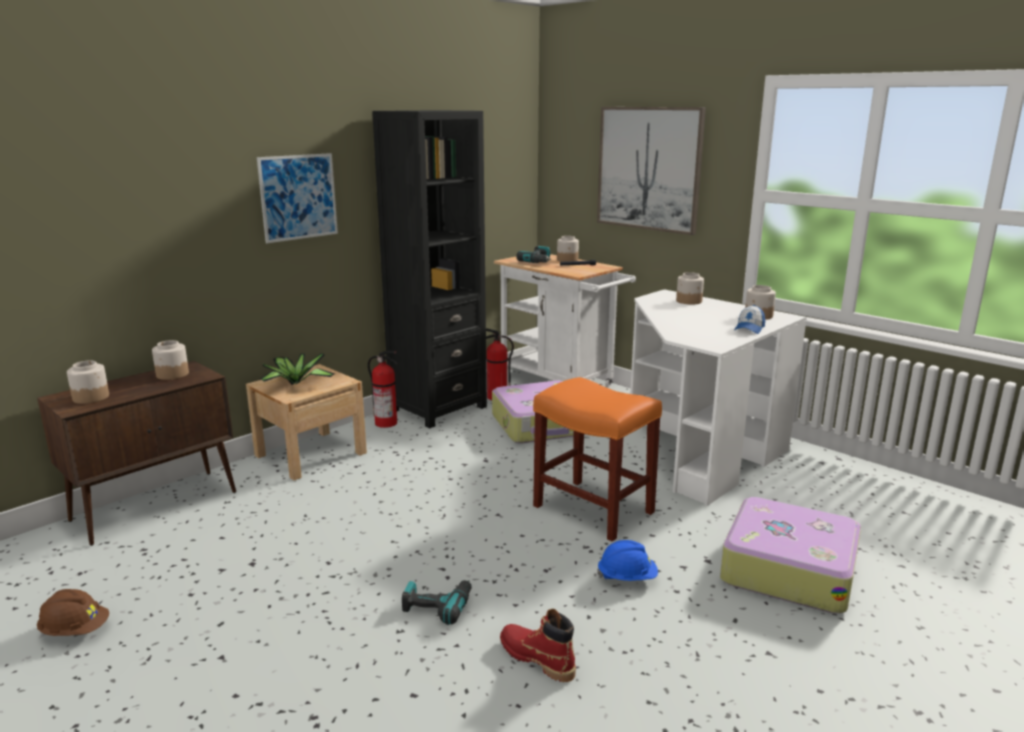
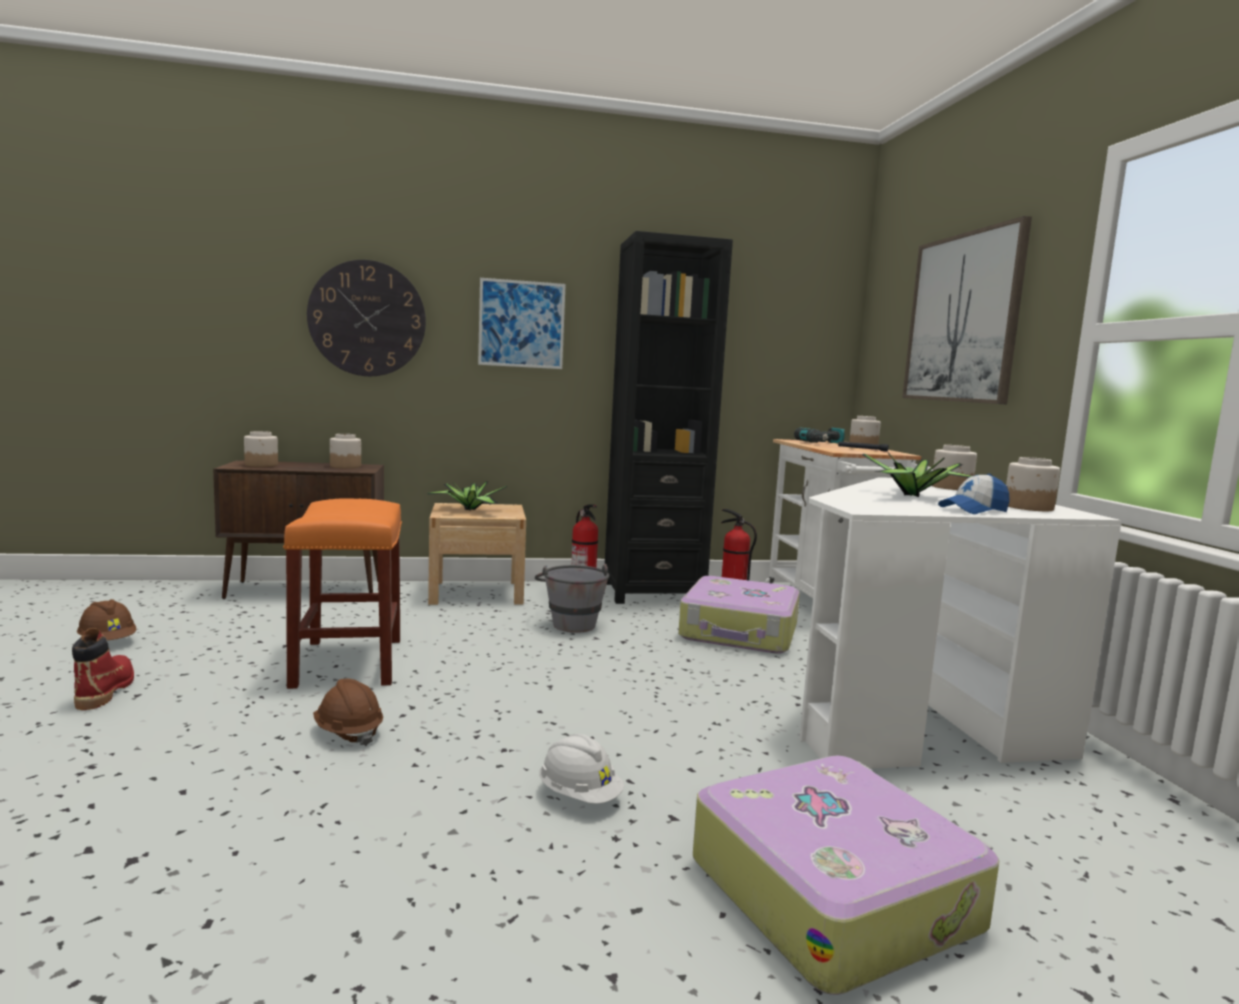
camera: 35 degrees right, 10 degrees down
(153, 216) = (367, 319): none -> wall clock
(427, 457) = (571, 622): none -> grey bucket
(437, 605) = (348, 733): power drill -> brown hard hat
(537, 659) = (336, 821): red boot -> red boot (105, 690)
(591, 509) = (661, 717): orange stool -> orange stool (348, 661)
(627, 578) = (579, 796): blue hard hat -> white hard hat
(699, 320) = (914, 496): none -> potted plant

